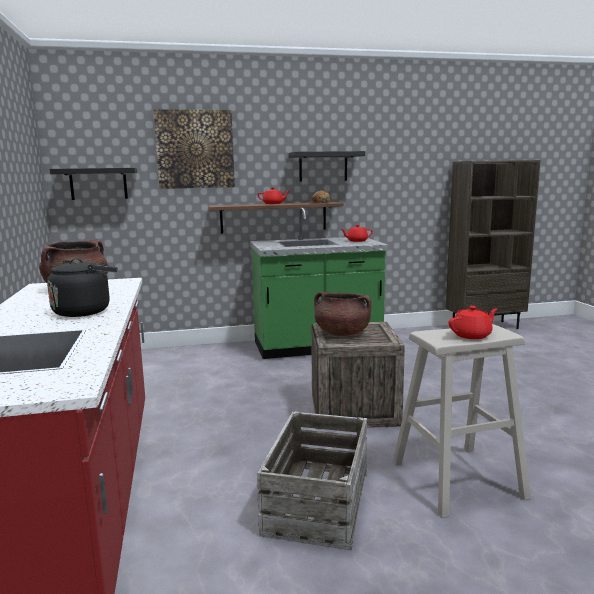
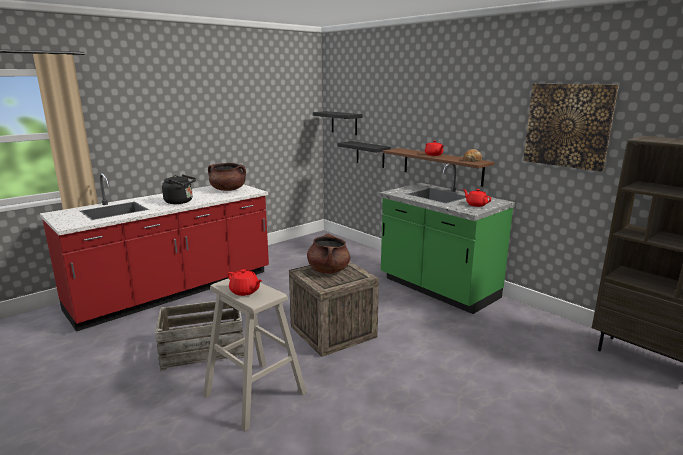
camera: 60 degrees right, 5 degrees up
(195, 149) = (395, 102): picture -> picture (568, 125)
(323, 166) = (487, 126): black shelf -> black shelf (370, 154)

